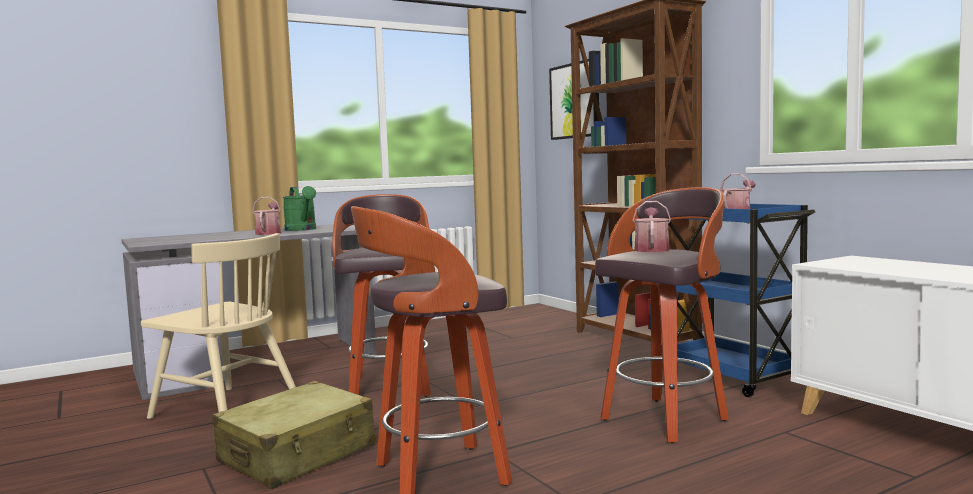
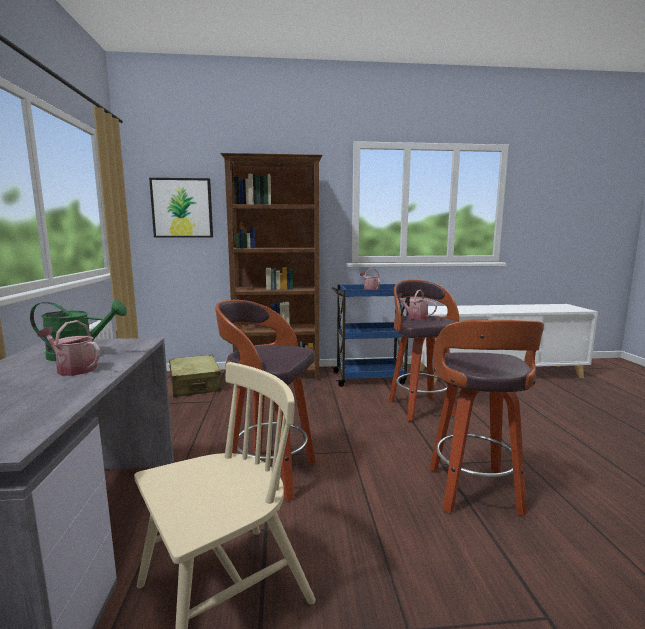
camera: 65 degrees left, 5 degrees up
(298, 454) = (403, 553): beige suitcase -> beige suitcase (195, 385)

